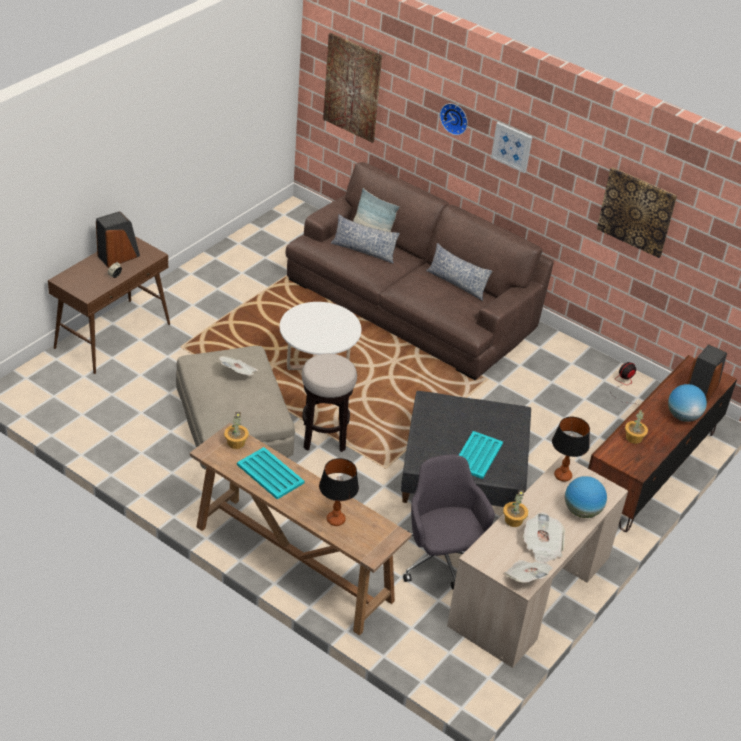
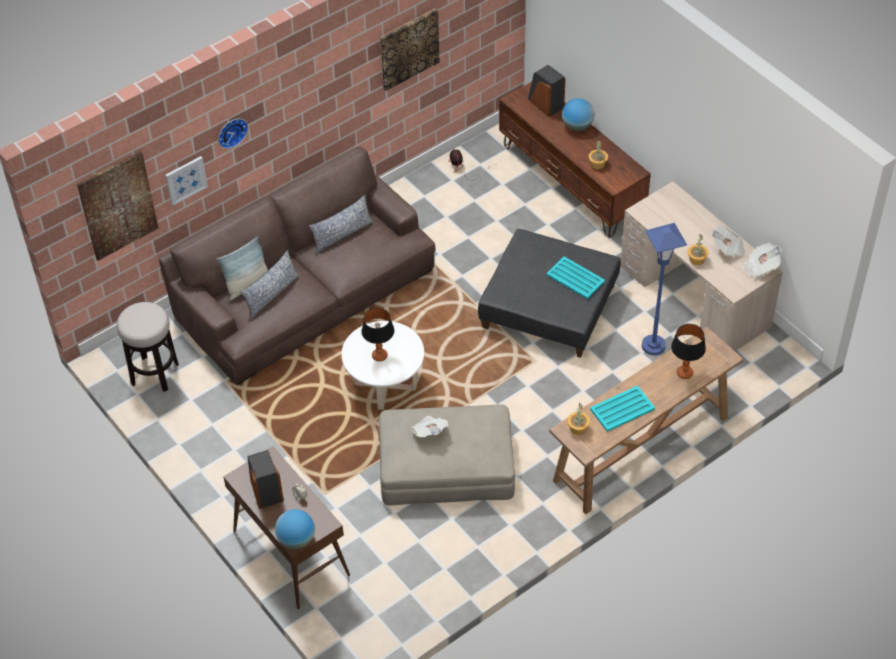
camera: 70 degrees left, 10 degrees up
(324, 437) = (485, 398): stool -> stool (155, 374)
(441, 560) = (653, 346): grey office chair -> blue floor lamp
(512, 147) = (291, 103): picture -> picture (185, 180)
(563, 476) = (650, 216): table lamp -> table lamp (379, 355)
(581, 511) = (692, 215): globe -> globe (296, 540)

